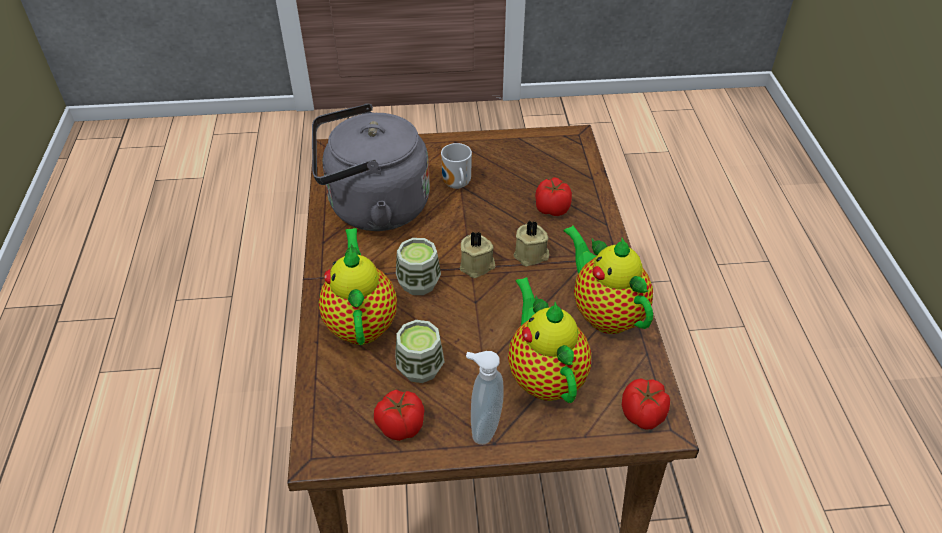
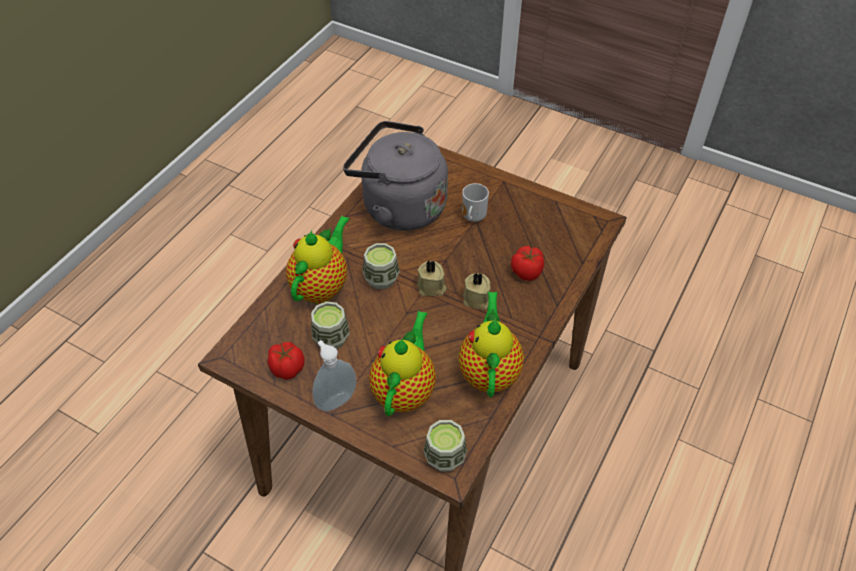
camera: 35 degrees right, 5 degrees up
(642, 415) = (445, 457): tomato -> cup

